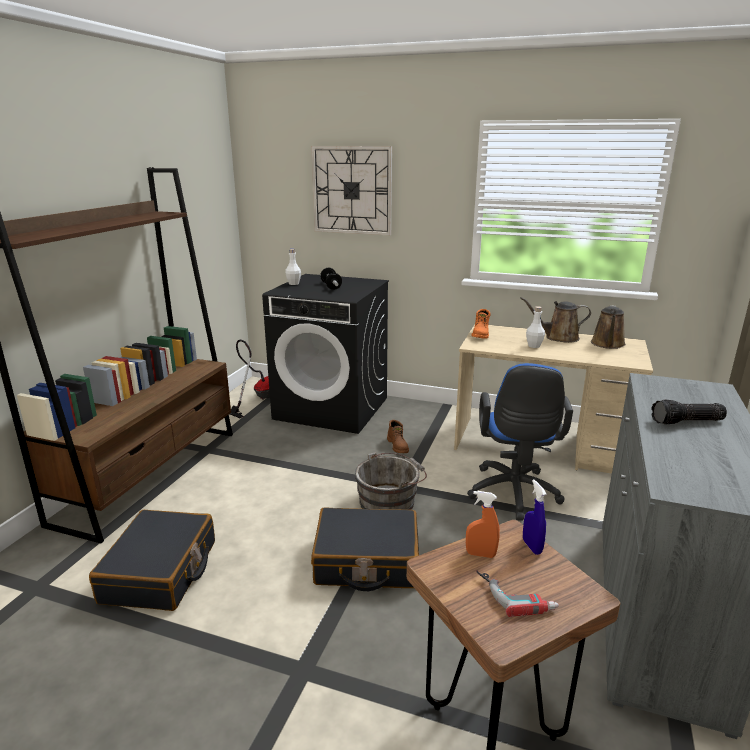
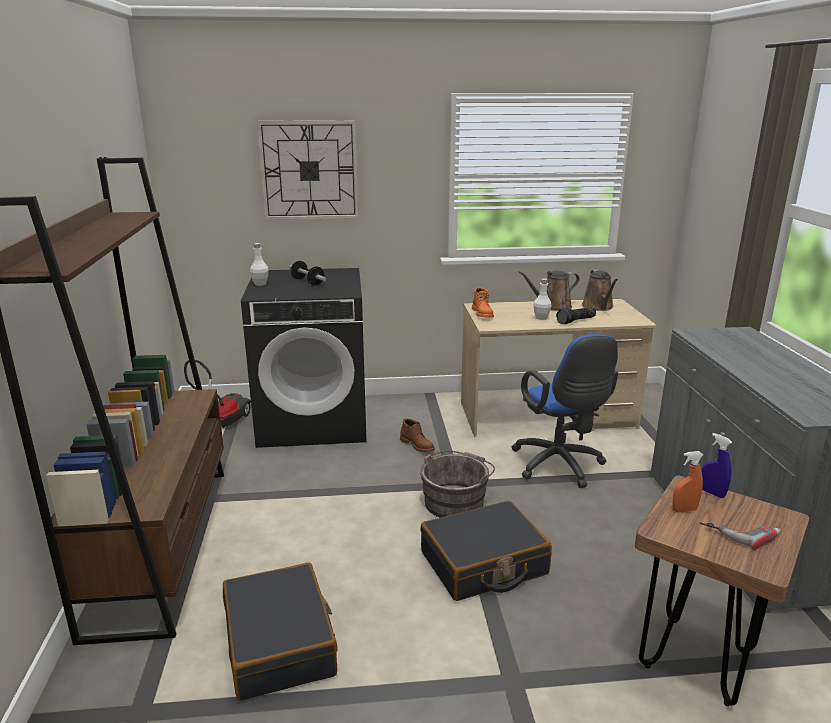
camera: 25 degrees left, 0 degrees up
(687, 422) = (758, 363): flashlight -> flashlight (576, 321)

